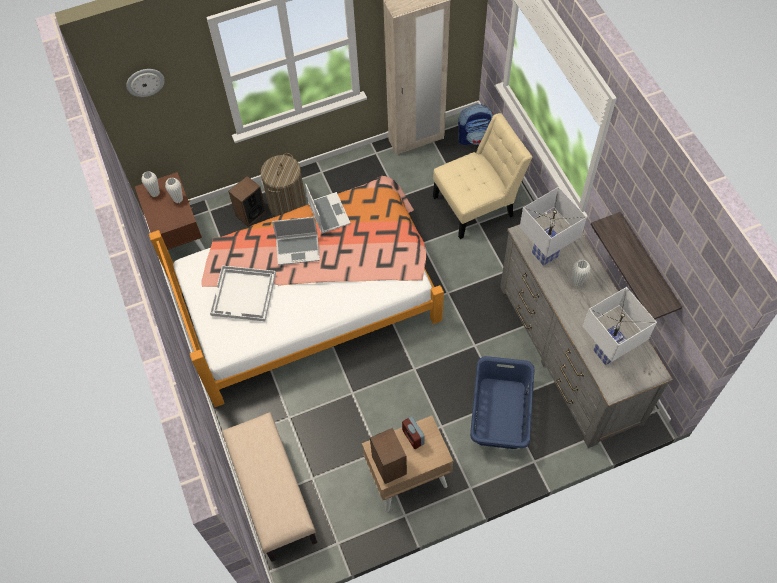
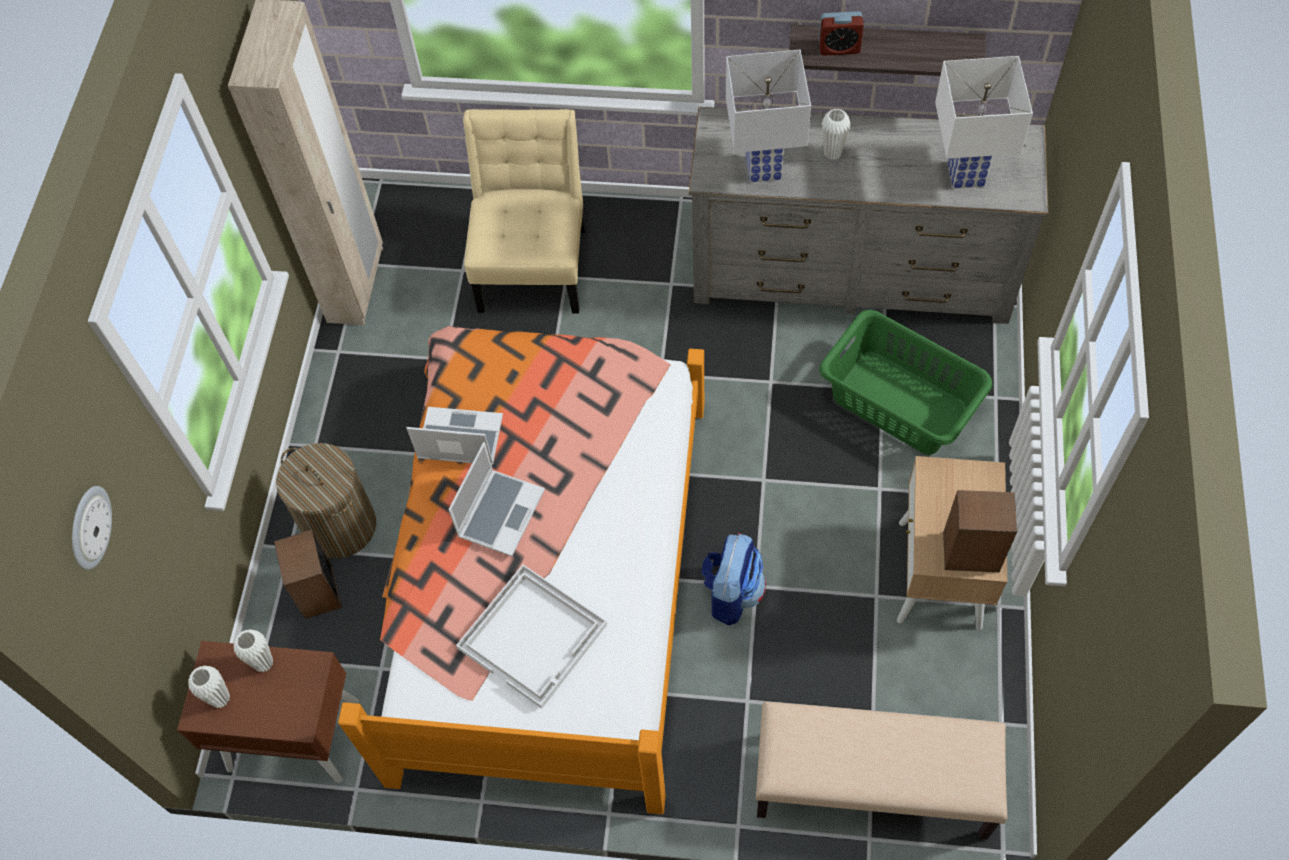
camera: 60 degrees left, 0 degrees up
(413, 437) = (940, 497): alarm clock -> alarm clock (839, 48)
(474, 137) = (411, 209): backpack -> backpack (731, 592)
(499, 413) = (899, 403): blue laundry basket -> green laundry basket

